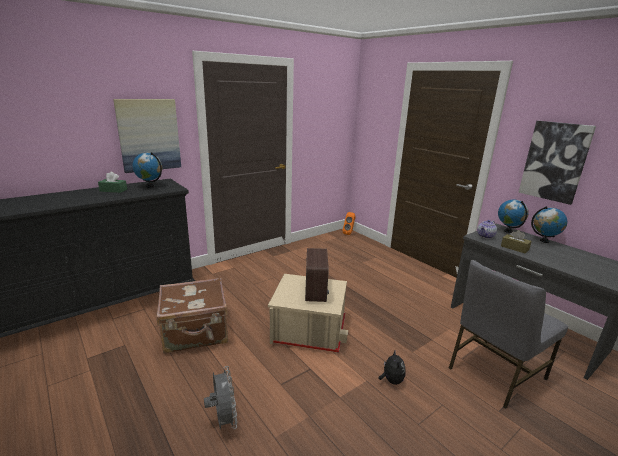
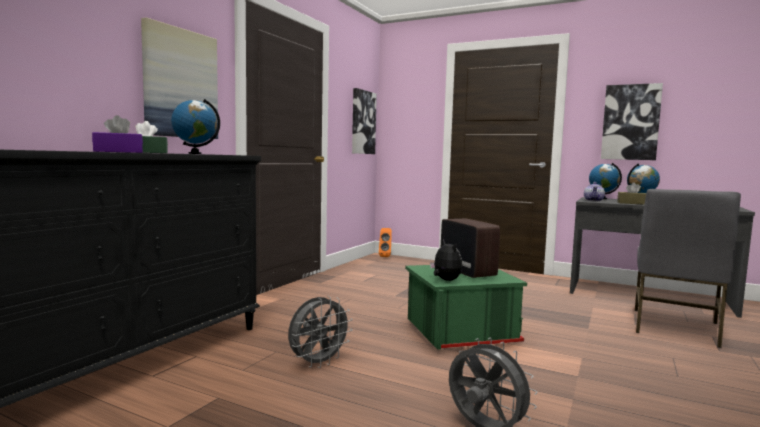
camera: 25 degrees left, 15 degrees down
(80, 200) = (118, 152): none -> purple tissue box
(196, 333) = (318, 363): brown suitcase -> grey fan
(309, 329) = (459, 332): beige storage box -> green storage box
(334, 130) = (362, 122): none -> picture
(391, 380) = (604, 352): plush toy -> plush toy (445, 280)

